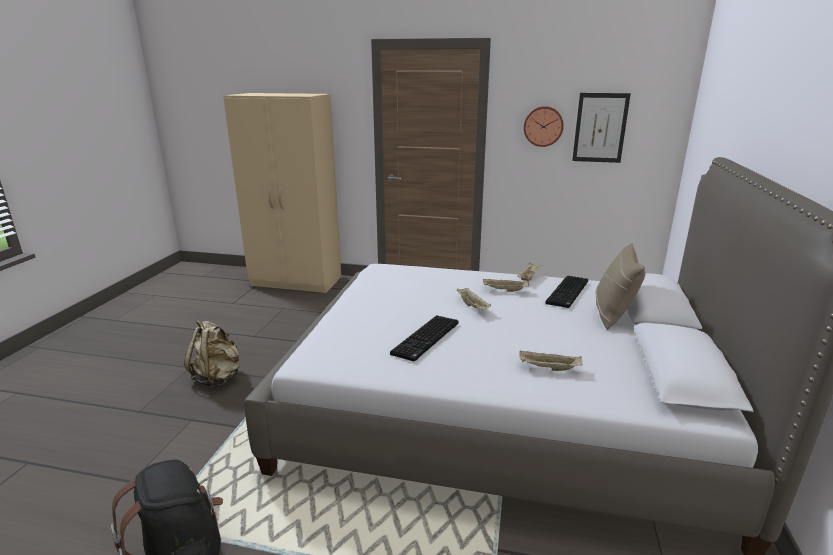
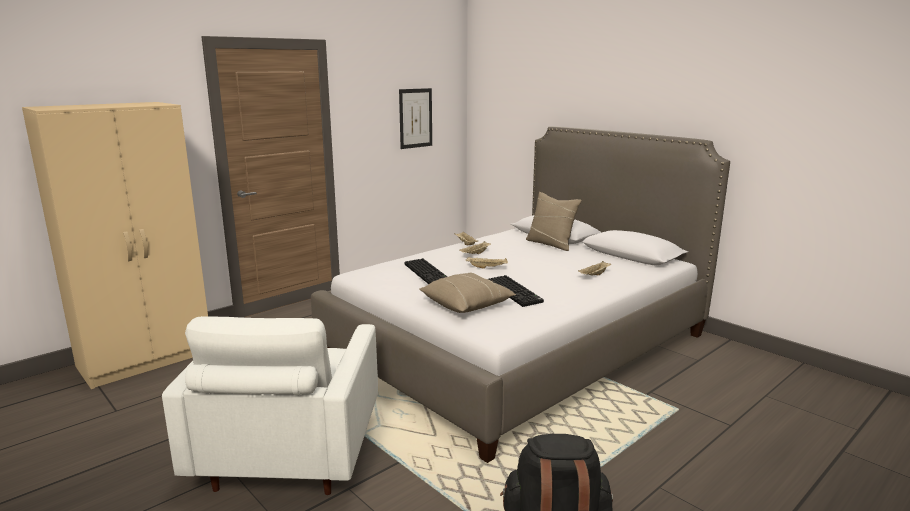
camera: 55 degrees left, 5 degrees down
(218, 378) = (288, 456): beige backpack -> white armchair
(363, 327) = (467, 304): none -> beige pillow
(543, 126) = (376, 121): wall clock -> none
(568, 293) = (506, 243): keyboard -> keyboard (428, 273)

